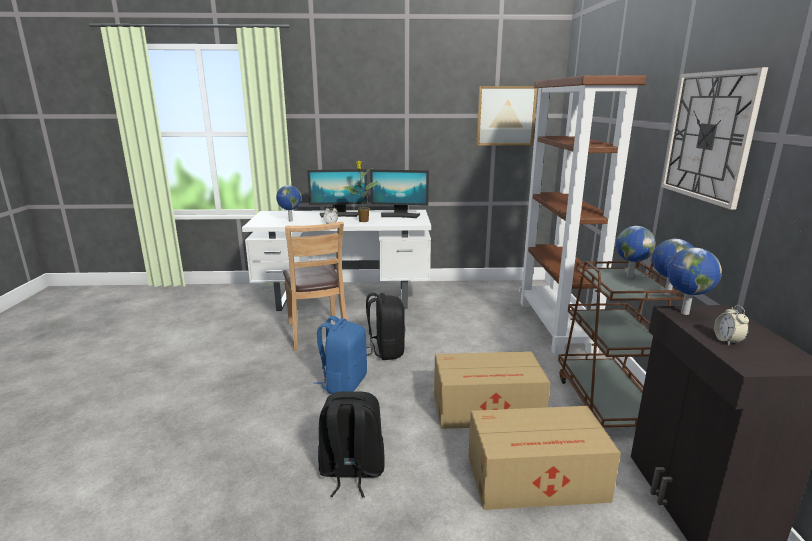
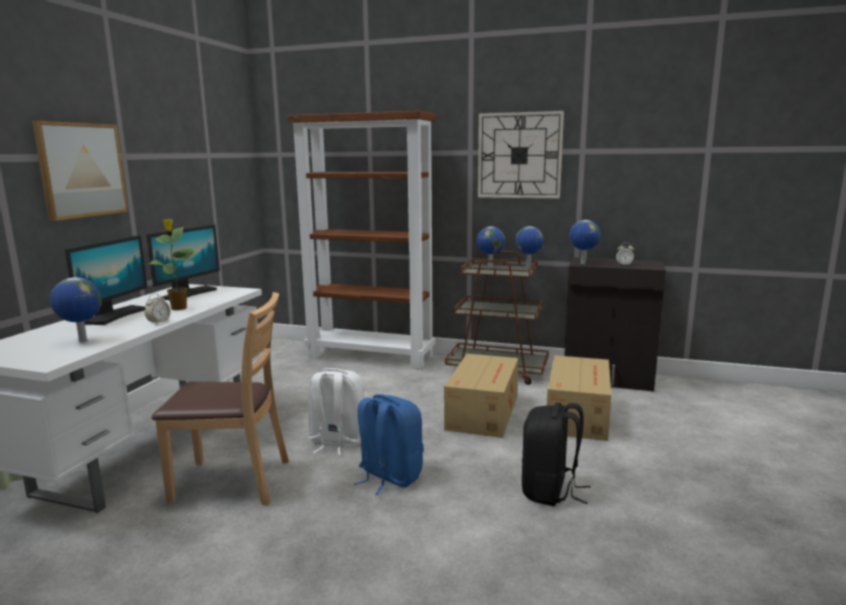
camera: 70 degrees left, 5 degrees down
(385, 351) = (336, 441): black backpack -> white backpack
(505, 116) = (218, 155): picture -> picture (81, 170)

